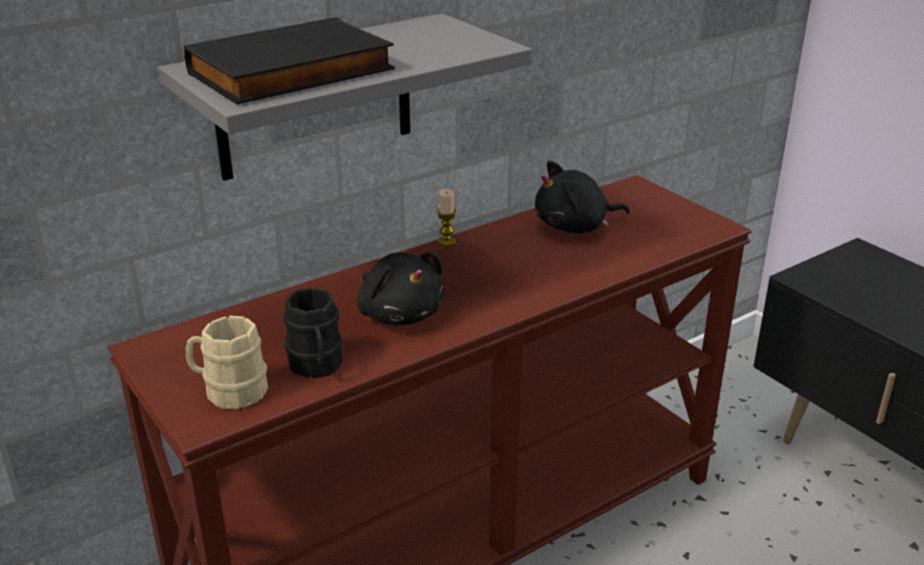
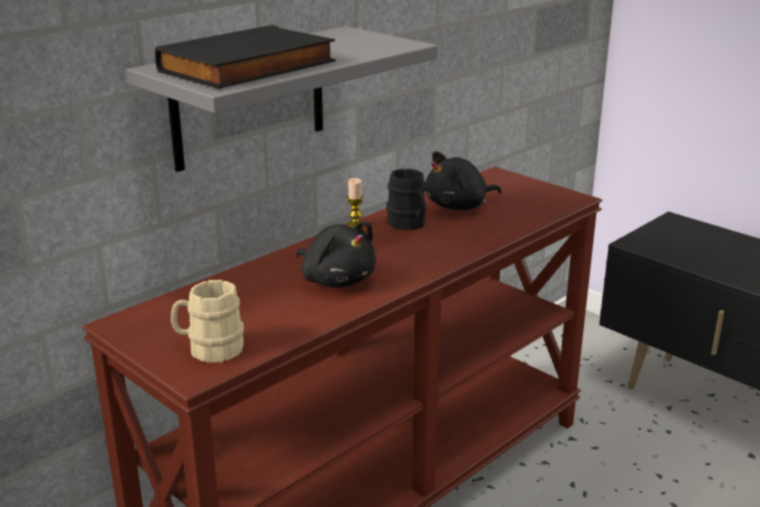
camera: 10 degrees left, 5 degrees down
(316, 367) = (280, 324): black mug -> black mug (409, 224)

